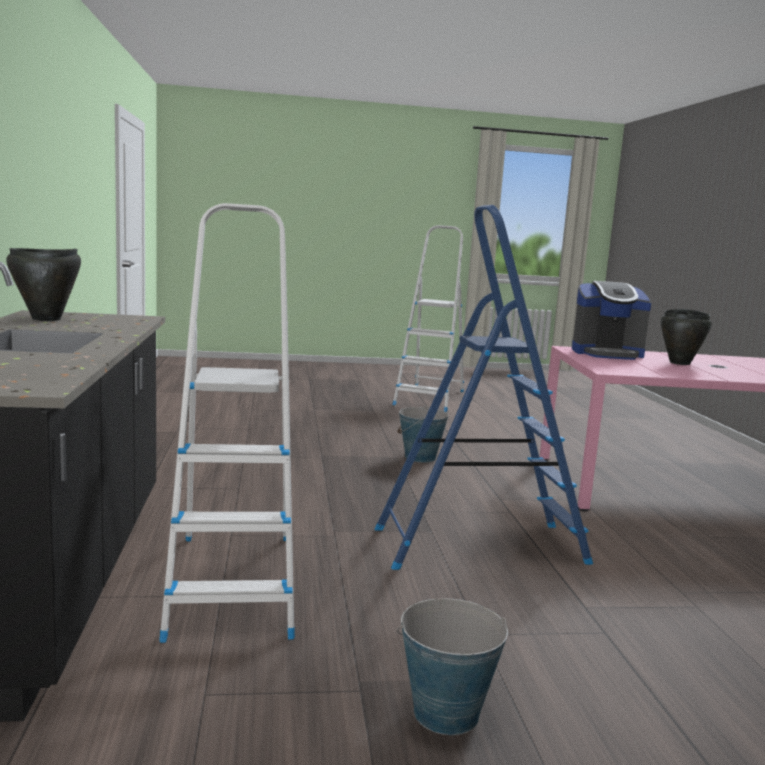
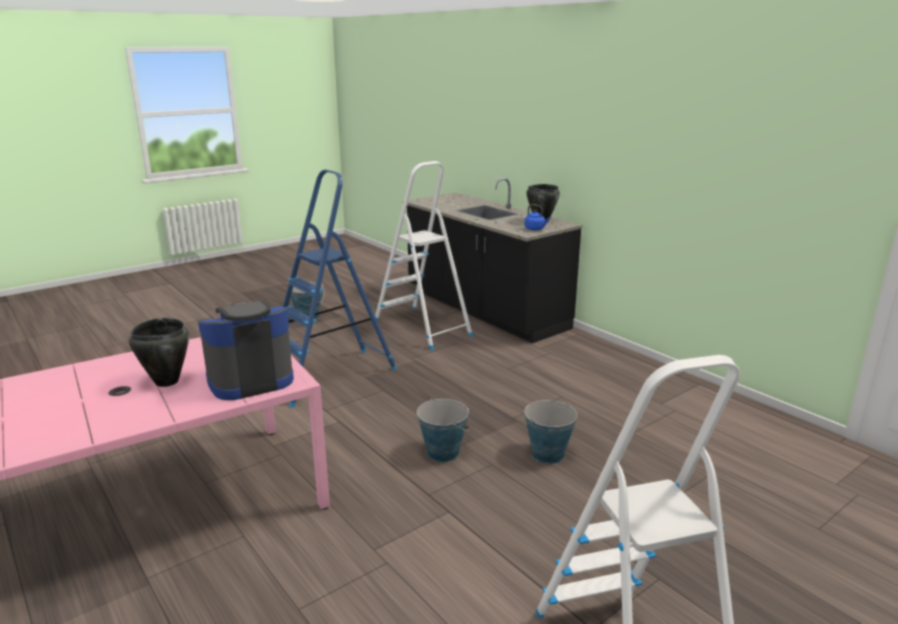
camera: 150 degrees right, 10 degrees up
(106, 317) = (535, 229): none -> blue kettle
(338, 437) = (547, 454): none -> bucket

